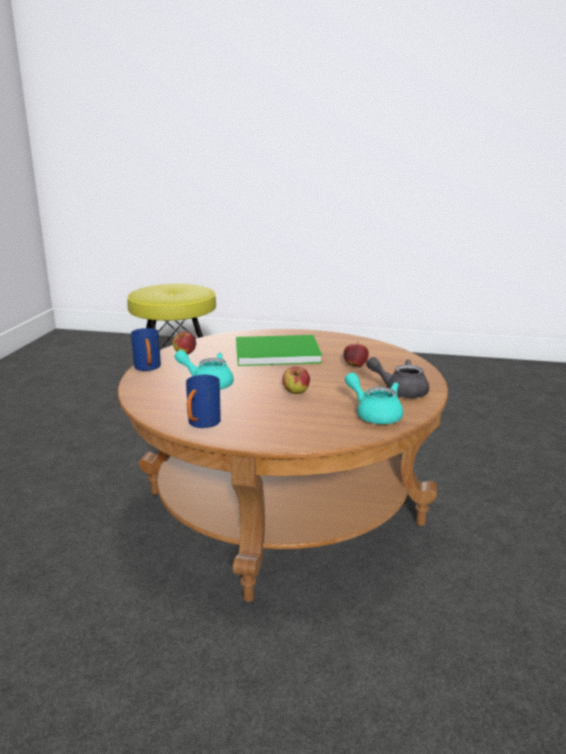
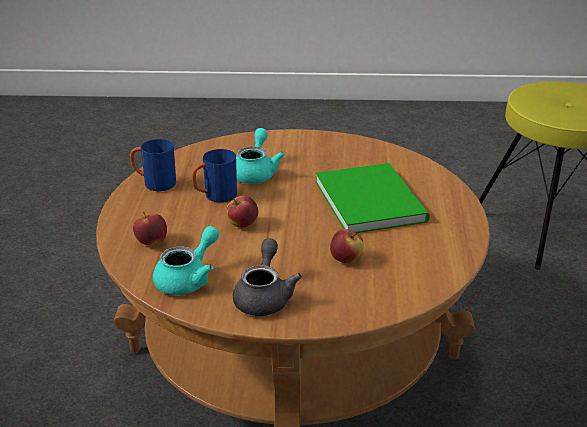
camera: 80 degrees right, 10 degrees up
(148, 368) = (288, 137): blue mug -> blue mug (215, 197)
(185, 354) = (340, 148): apple -> apple (151, 242)

